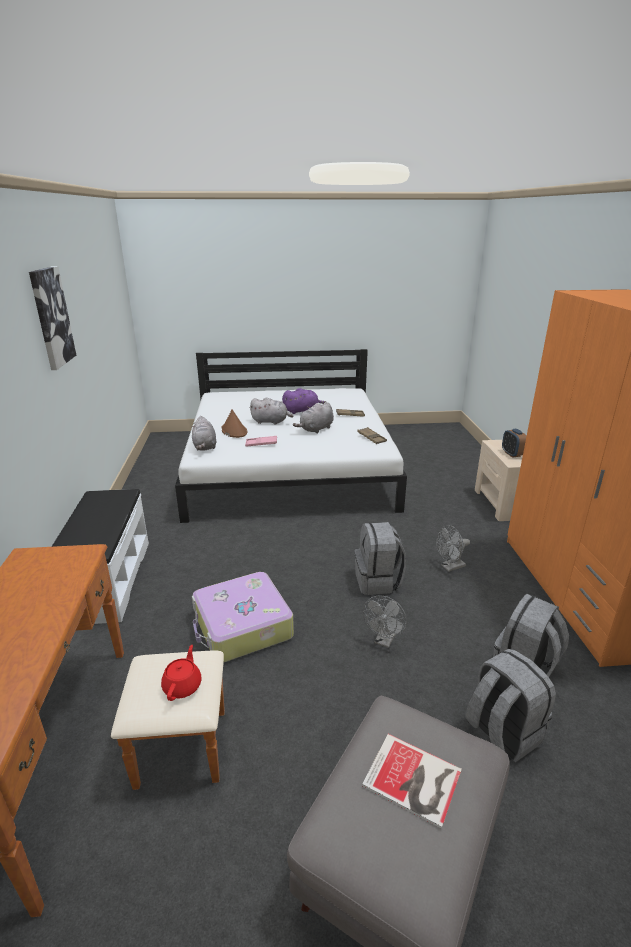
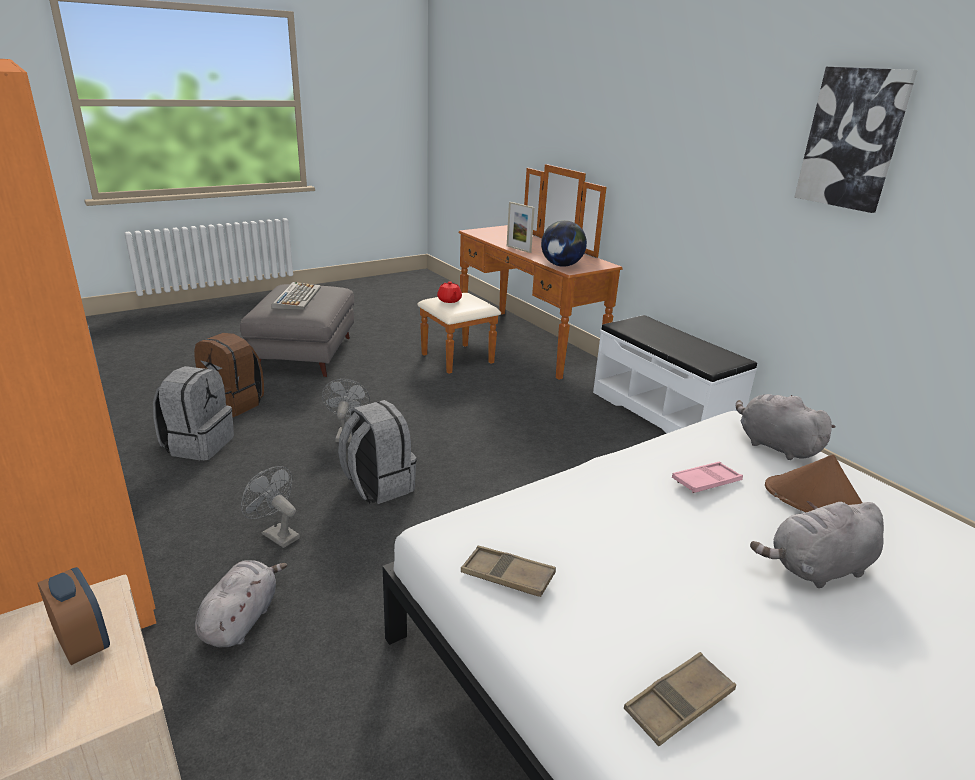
camera: 150 degrees right, 0 degrees up
(42, 633) = (518, 249): none -> picture frame
(75, 566) = (561, 265): none -> globe
(242, 627) = (489, 412): suitcase -> none
(302, 411) = (837, 664): purple plush toy -> none
(316, 429) = (674, 571): grey plush toy -> grey plush toy (241, 619)
(414, 781) = (297, 297): book -> keyboard
(450, 567) = (276, 534): grey fan -> grey fan turned 90 degrees counterclockwise
(501, 732) = (234, 404): grey backpack -> brown backpack

